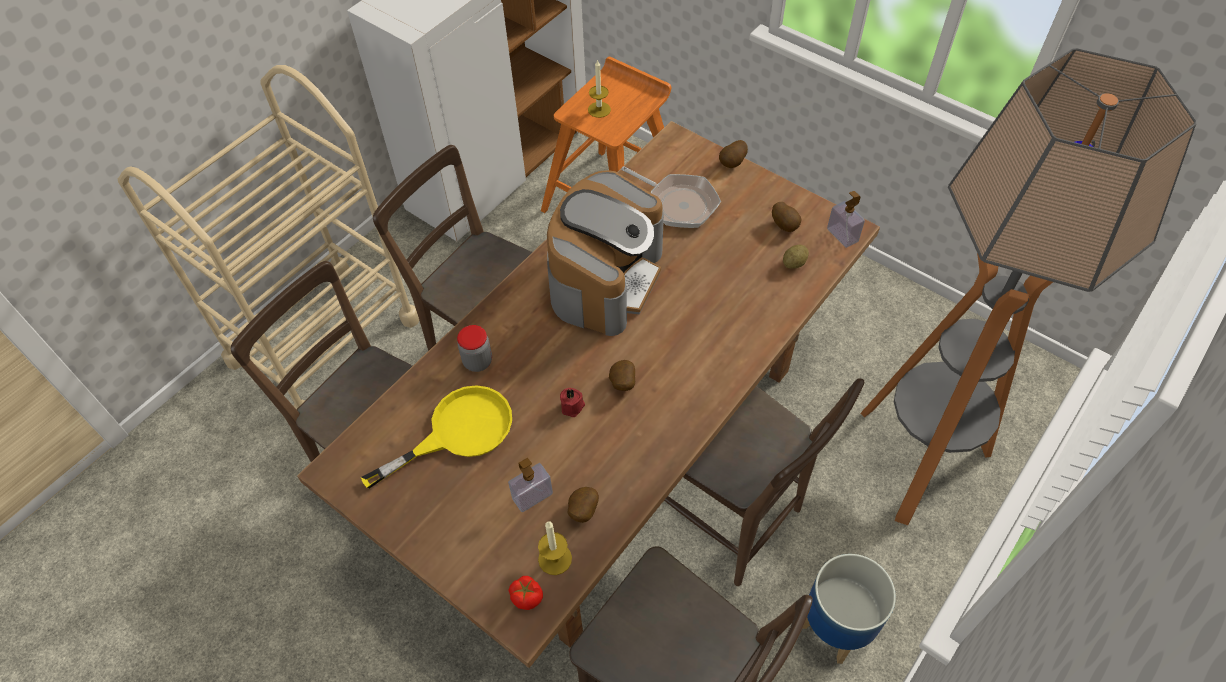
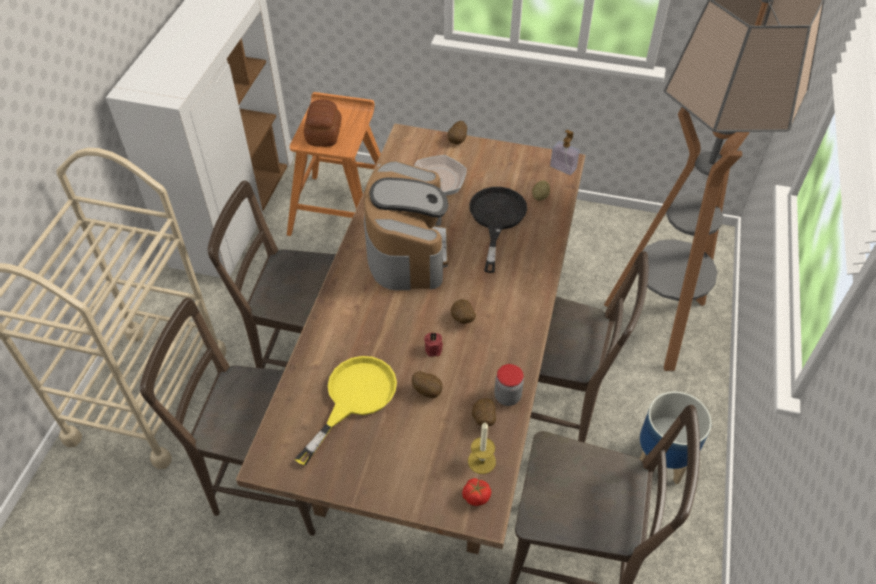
camera: 25 degrees left, 5 degrees down
(477, 361) = (340, 341): jar -> jar (507, 396)
(532, 496) = (439, 423): soap dispenser -> none
(599, 109) = (324, 133): candle -> bread
(726, 275) = (496, 219): none -> black frying pan
(785, 225) = (519, 172): potato -> potato (428, 391)

